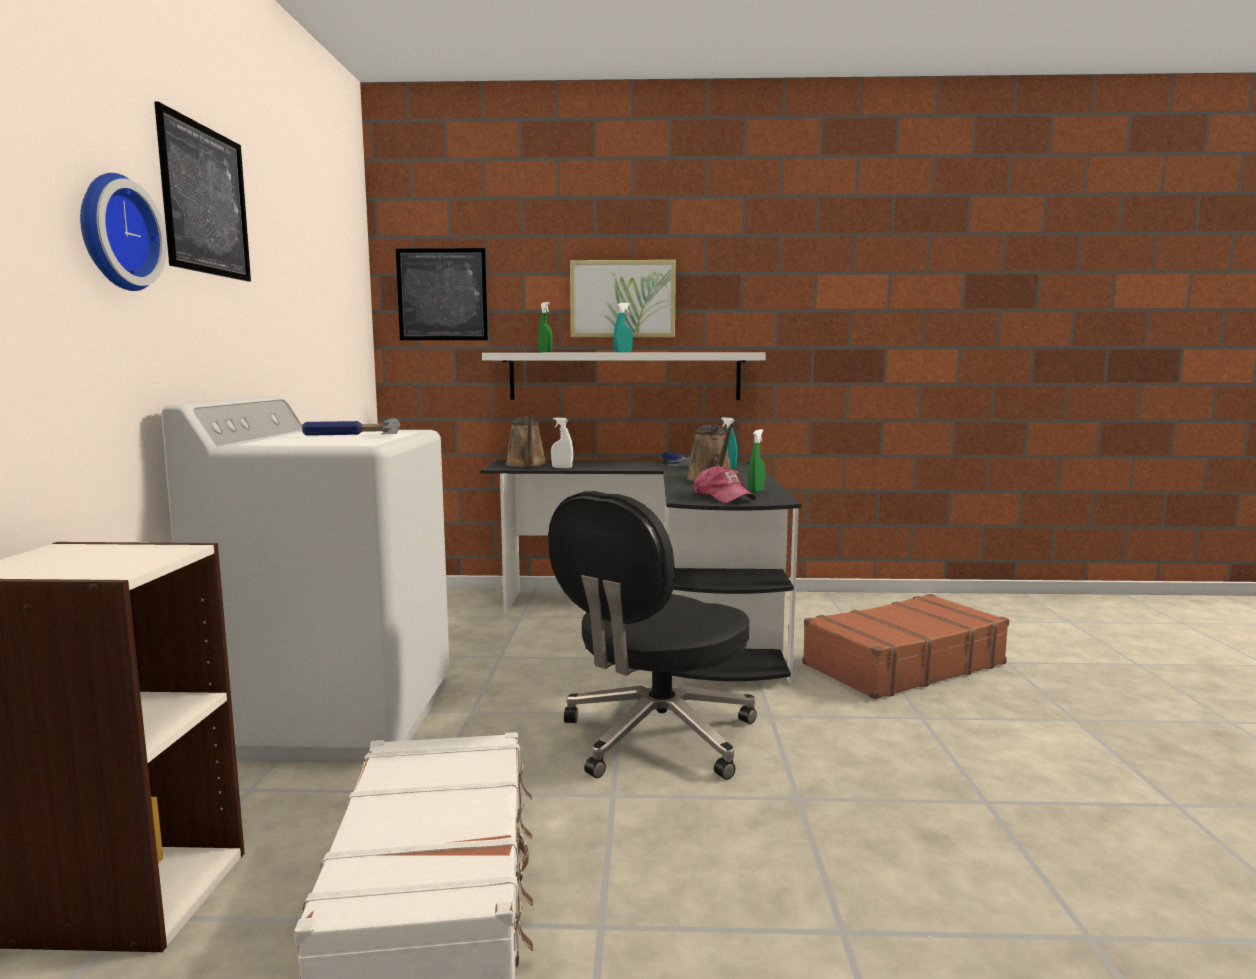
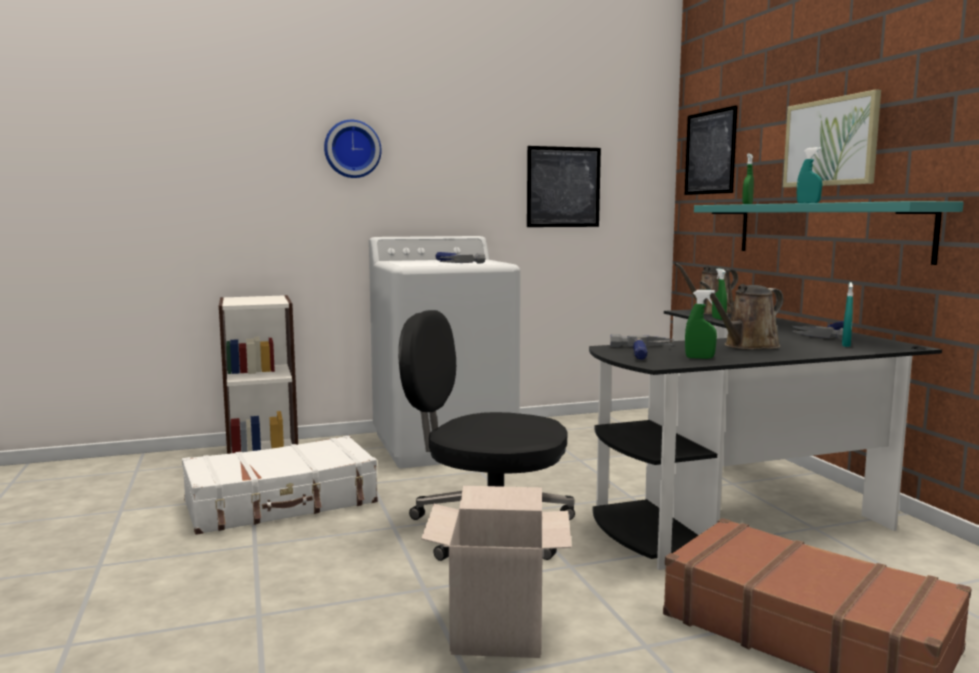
camera: 70 degrees right, 0 degrees up
(205, 200) = (436, 119): picture -> picture (563, 187)
(562, 468) = (718, 319): white spray bottle -> green spray bottle
(624, 376) = (826, 230): white shelf -> turquoise shelf
(723, 497) = (642, 353): cap -> hammer
(894, 773) = (498, 630): none -> cardboard box

